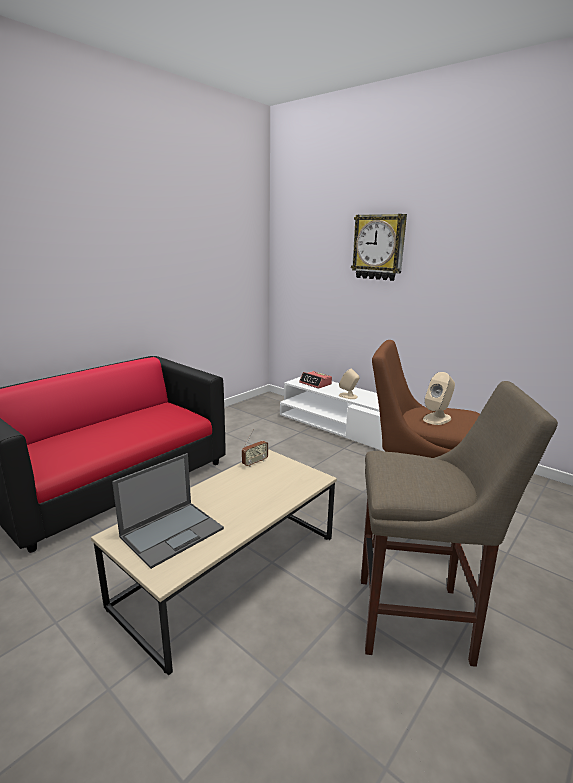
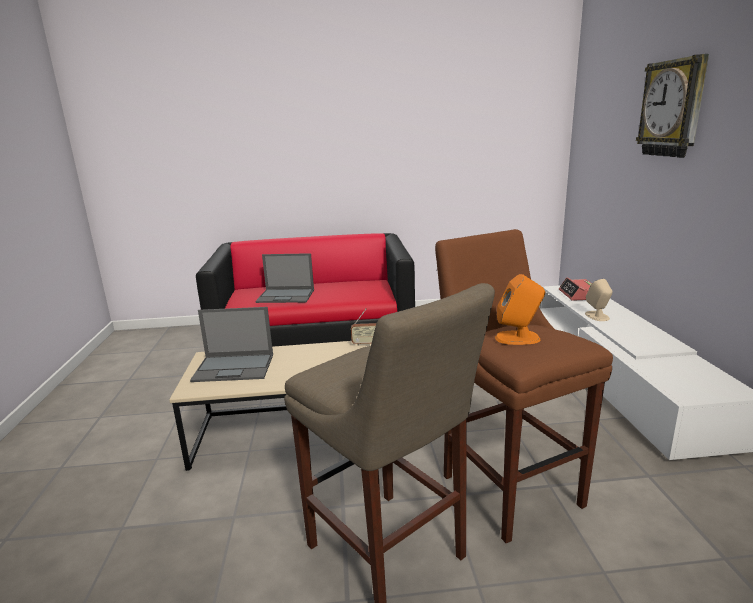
camera: 45 degrees right, 0 degrees up
(94, 442) = (286, 296): none -> laptop
(437, 418) = (518, 338): beige speaker -> orange speaker

